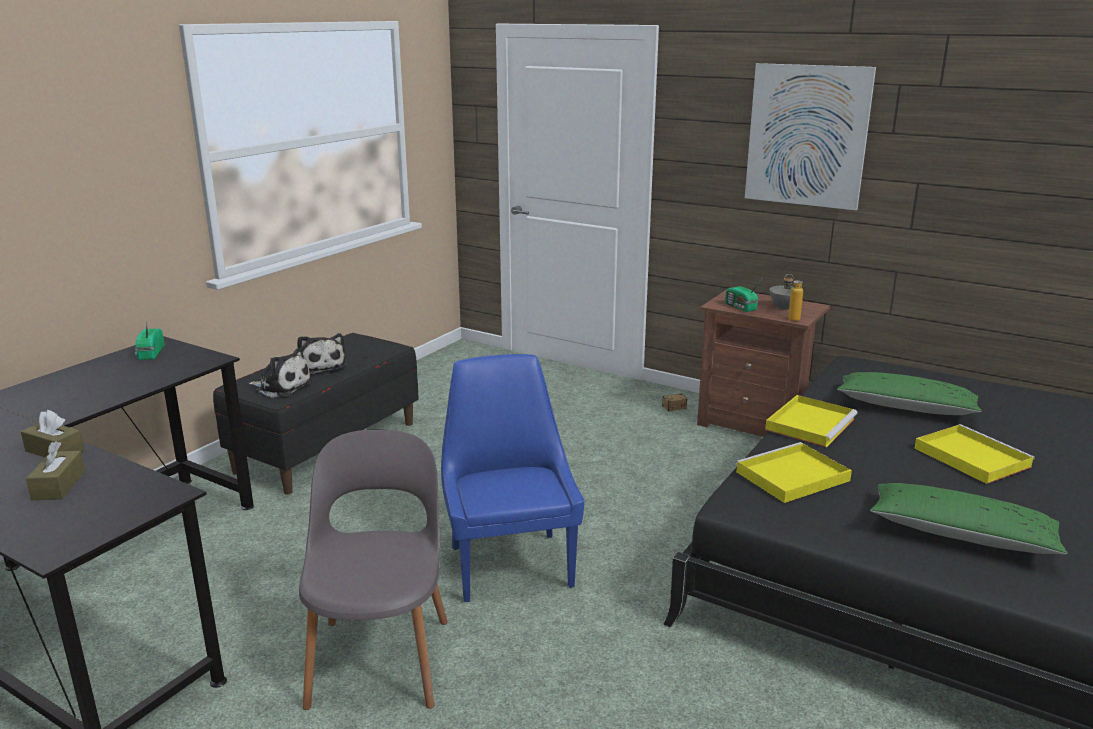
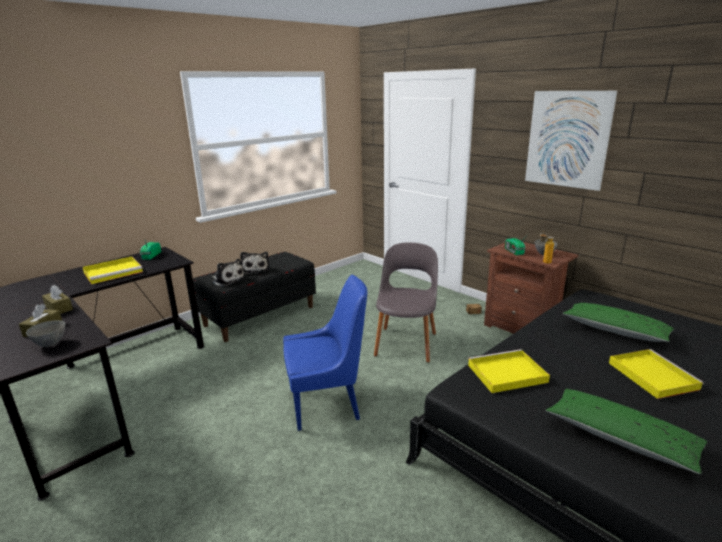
camera: 15 degrees right, 0 degrees up
(96, 505) = (50, 343): none -> grey bowl
(381, 656) = (223, 453): grey chair -> grey chair (406, 342)
(510, 563) = (327, 403): blue chair -> blue chair turned 75 degrees clockwise
(810, 423) = (537, 336): yellow tray -> yellow tray (114, 272)

